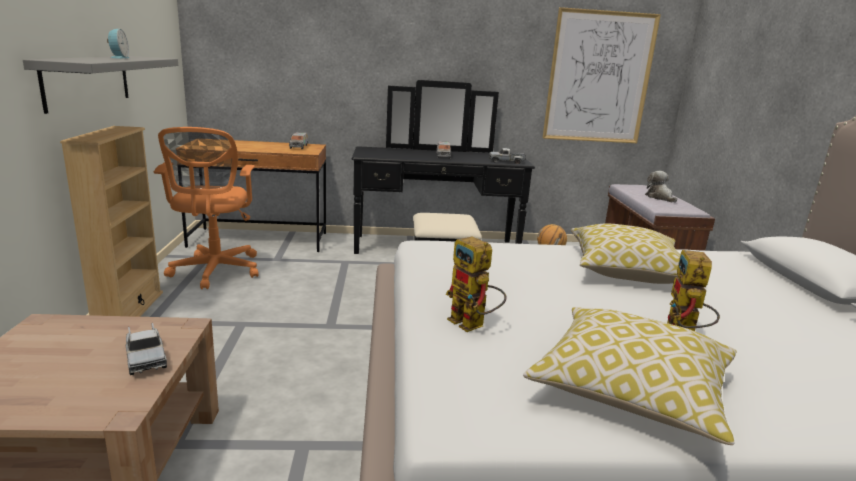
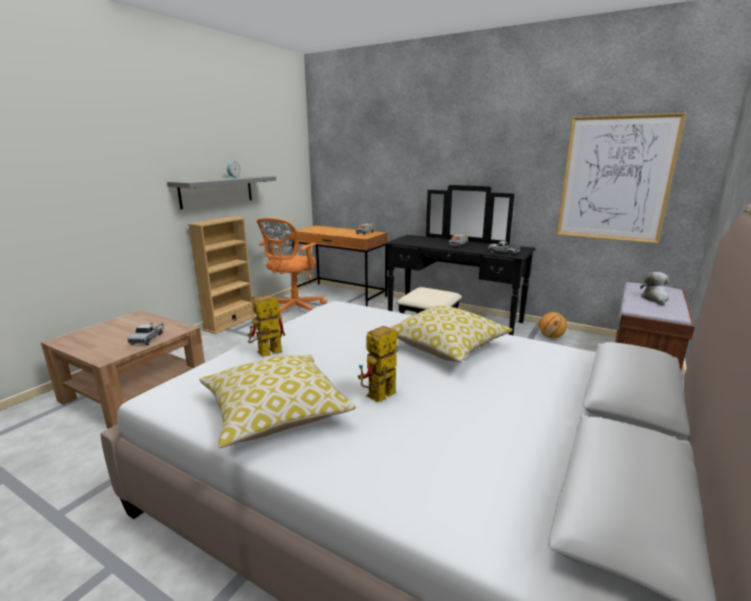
camera: 35 degrees right, 0 degrees up
(473, 325) = (265, 354): toy robot -> toy robot turned 60 degrees clockwise

